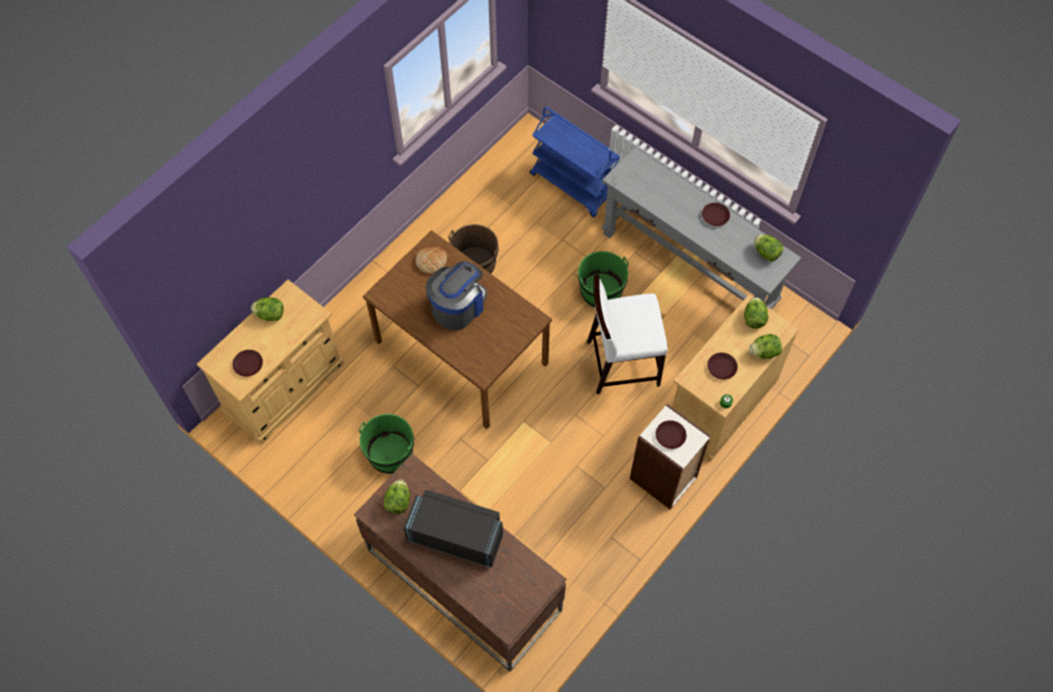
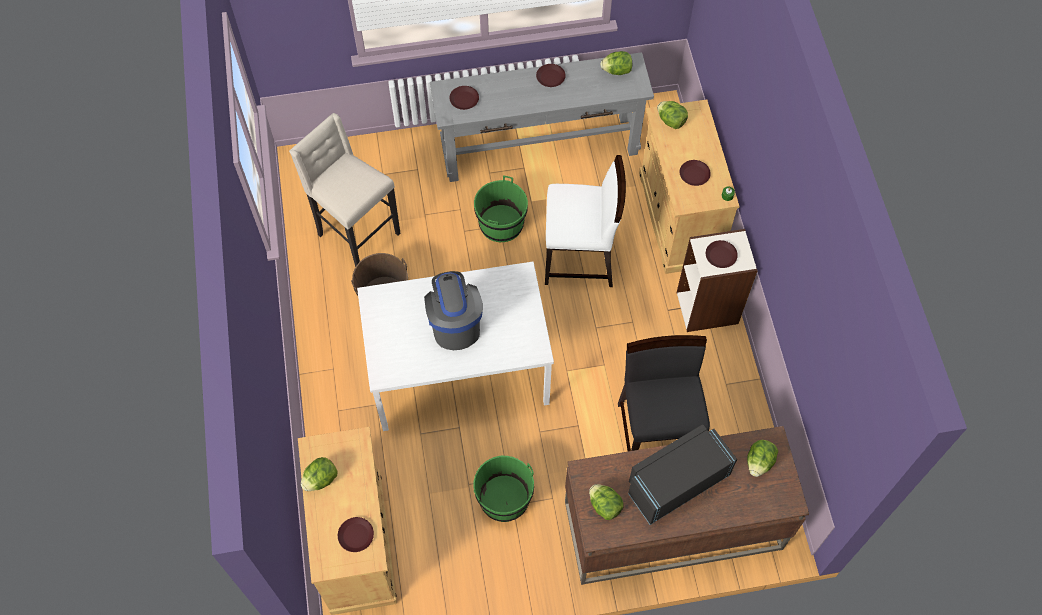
camera: 50 degrees left, 0 degrees up
(431, 261) = (389, 310): bread -> none
(460, 352) = (458, 371): brown dining table -> white dining table
(506, 211) = (356, 235): none -> beige stool
(528, 516) = (656, 432): none -> black chair
(574, 185) = (382, 167): blue cart -> none
(622, 362) = (580, 259): white chair -> white chair turned 120 degrees counterclockwise
(640, 178) = (464, 99): none -> brown plate
(764, 352) = (706, 137): lettuce -> lettuce (759, 462)

